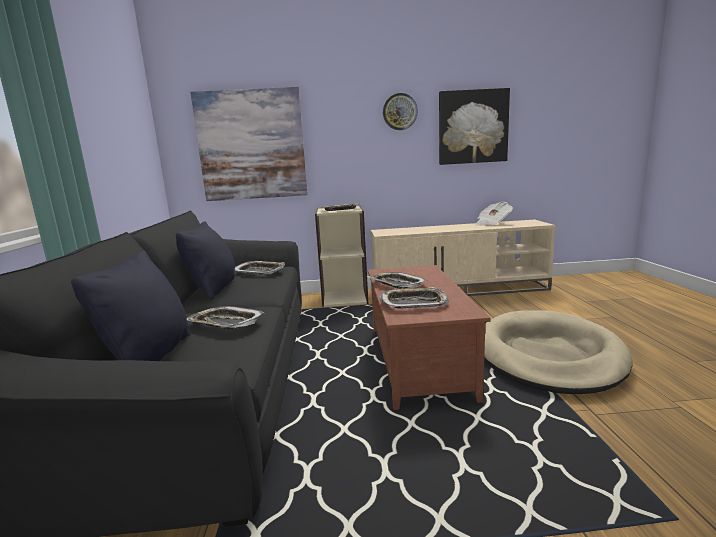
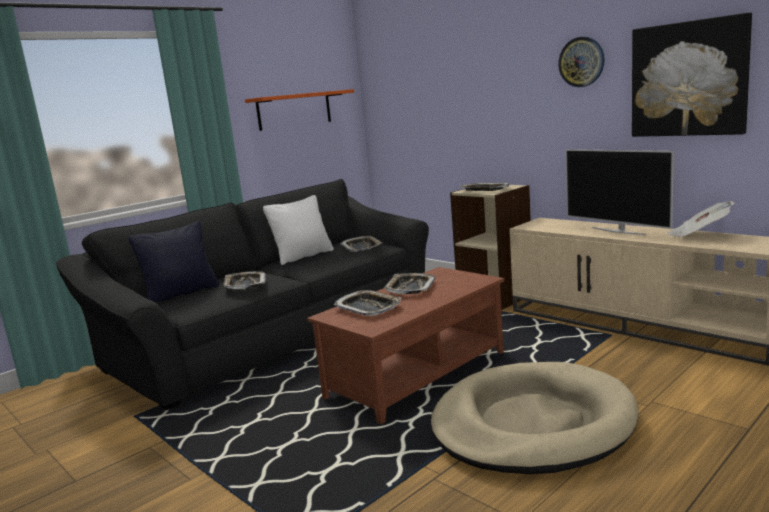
camera: 50 degrees right, 0 degrees up
(115, 135) = (294, 110): none -> orange shelf
(214, 289) = (303, 256): black pillow -> white pillow
(251, 145) = (429, 107): picture -> none
(447, 228) = (618, 231): none -> television

